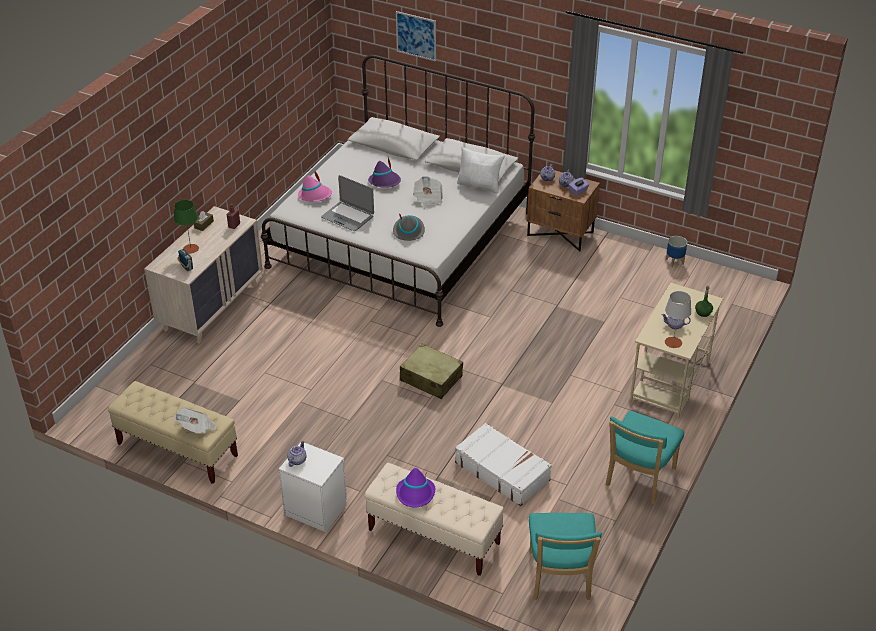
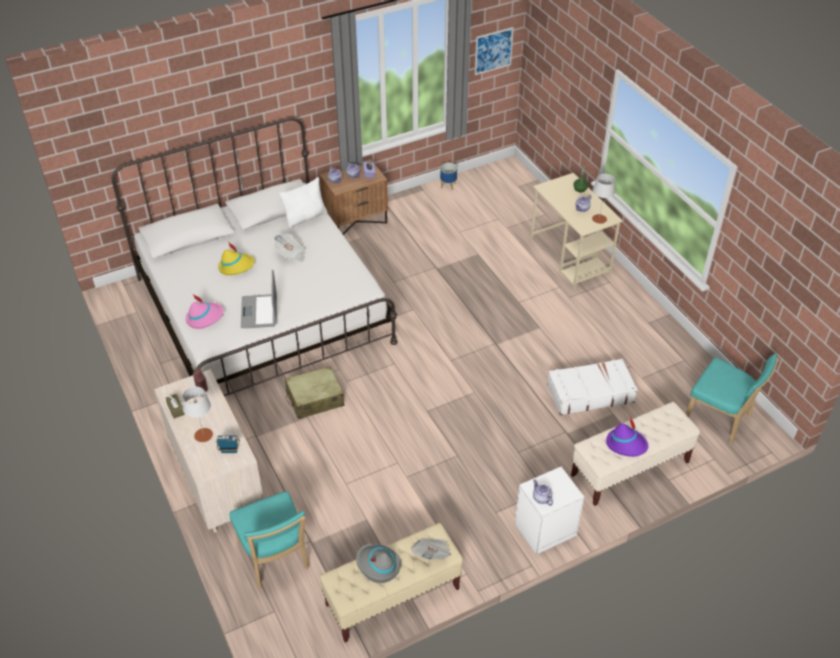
camera: 55 degrees left, 5 degrees up
(191, 249) = (203, 435): green table lamp -> grey table lamp
(348, 217) = (260, 312): laptop -> laptop turned 105 degrees clockwise
(385, 181) = (236, 266): purple hat -> yellow hat
(408, 231) = (320, 285): grey hat -> grey hat (378, 565)
(416, 36) = (162, 121): picture -> picture (493, 51)
(431, 378) = (452, 380): beige suitcase -> beige suitcase (314, 399)
(638, 479) = (653, 327): turquoise chair -> turquoise chair (275, 559)

